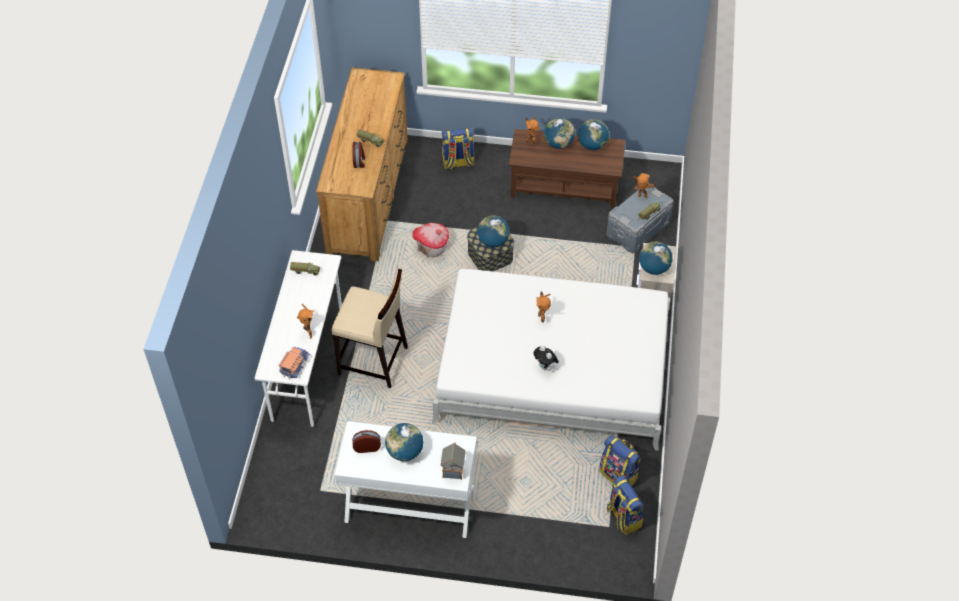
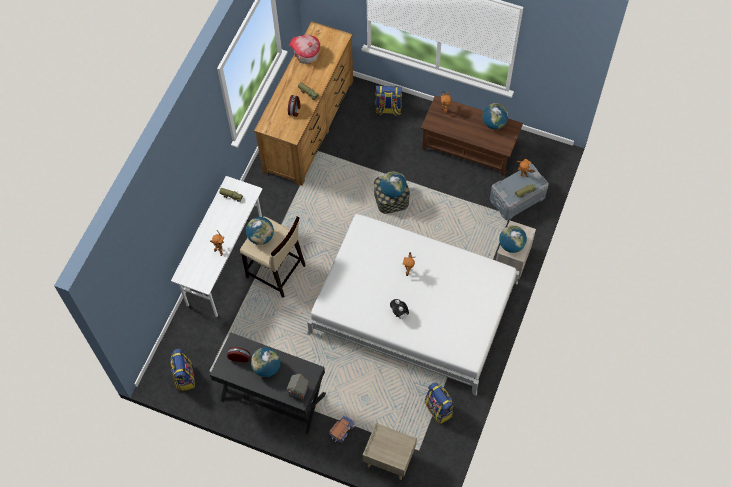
camera: 15 degrees right, 10 degrees up
(294, 365) = (203, 275): toy truck -> toy truck (342, 429)
(409, 504) = (273, 397): white desk -> black desk
(432, 247) = (347, 182): toy house -> toy house (306, 55)
(558, 144) = (466, 116): globe -> globe (261, 237)
(575, 545) = (389, 460): none -> beige nightstand
(623, 517) = (432, 445): backpack -> backpack (184, 377)

